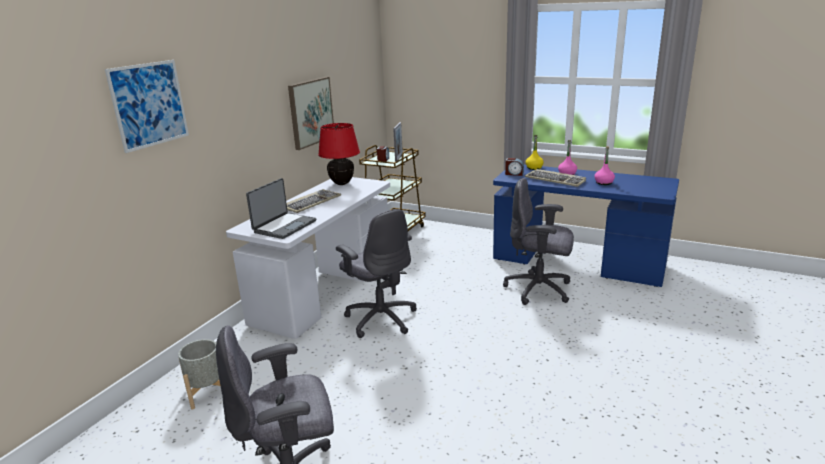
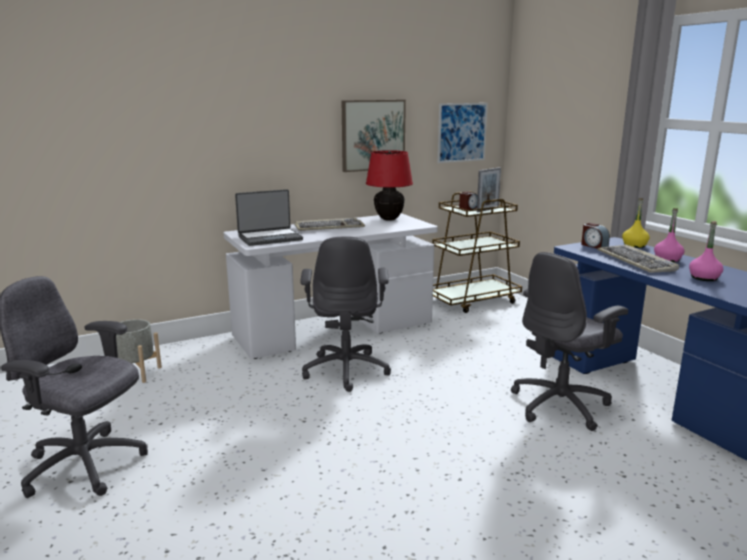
camera: 35 degrees right, 5 degrees down
(149, 104) = (155, 90): picture -> picture (462, 132)
(539, 290) = (561, 405): grey office chair -> grey office chair turned 90 degrees counterclockwise

